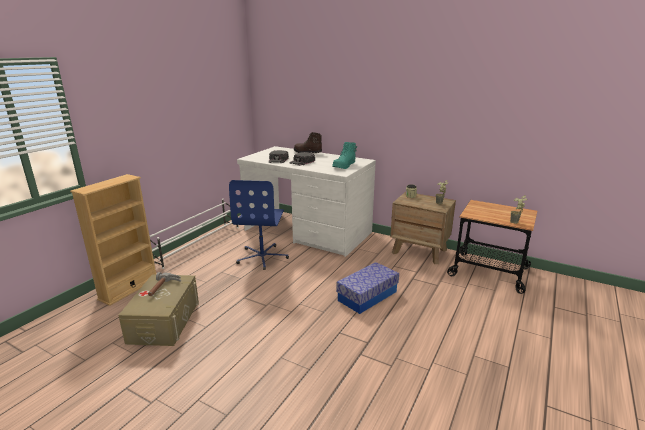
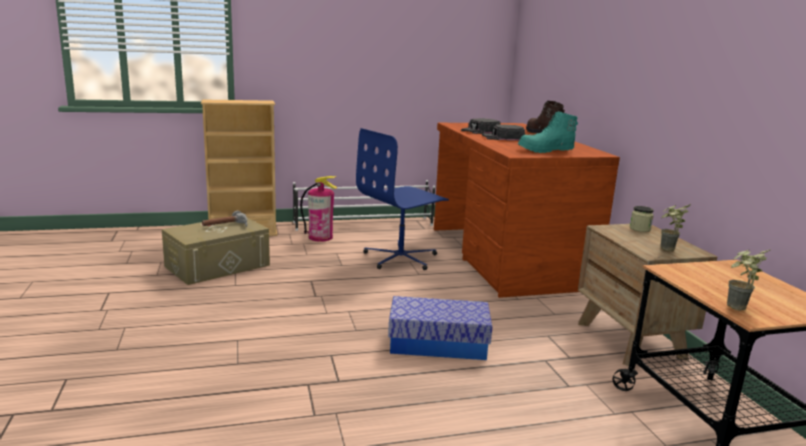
camera: 45 degrees right, 5 degrees down
(190, 266) = (320, 237): none -> fire extinguisher
(307, 232) = (505, 257): white desk -> brown desk

